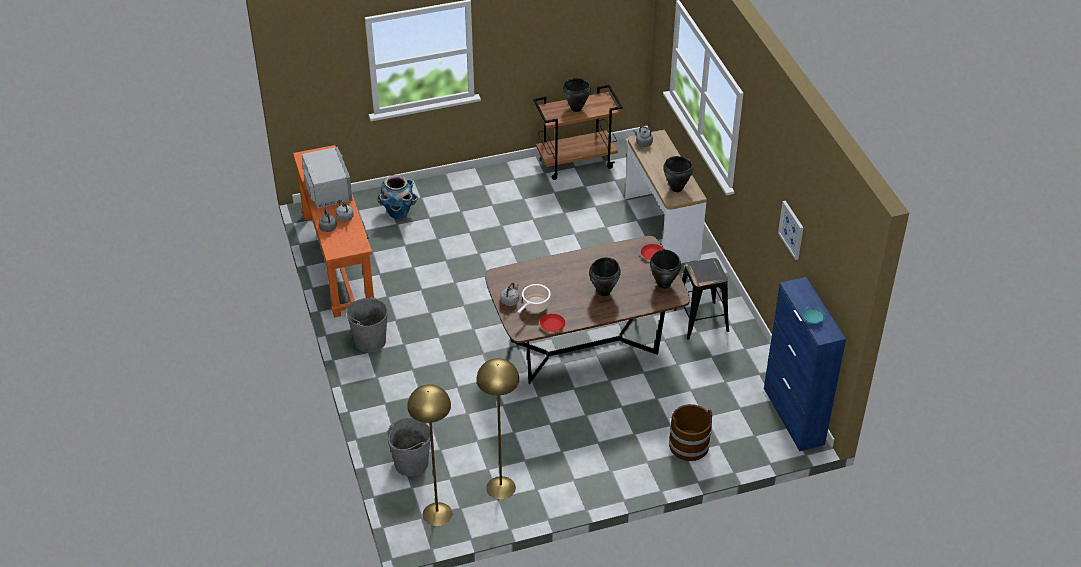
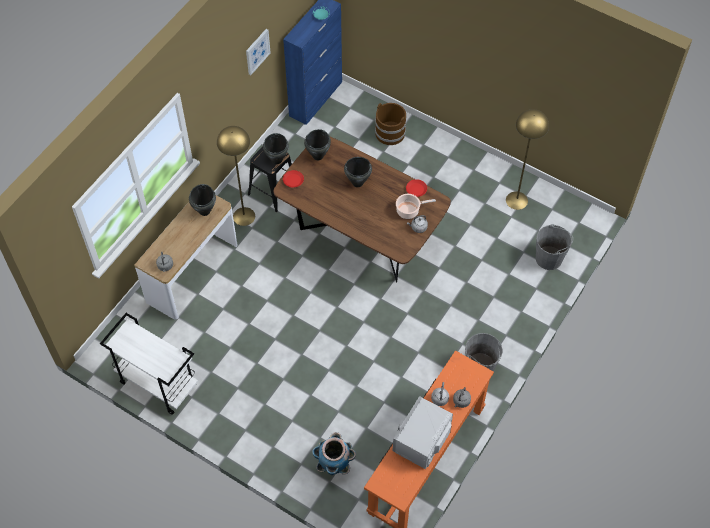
camera: 130 degrees left, 15 degrees up
(437, 514) = (567, 217): yellow floor lamp -> yellow floor lamp (243, 216)
(576, 108) = (149, 351): black cooking pot -> black cooking pot (277, 160)
(577, 162) = (157, 383): brown cart -> white cart

